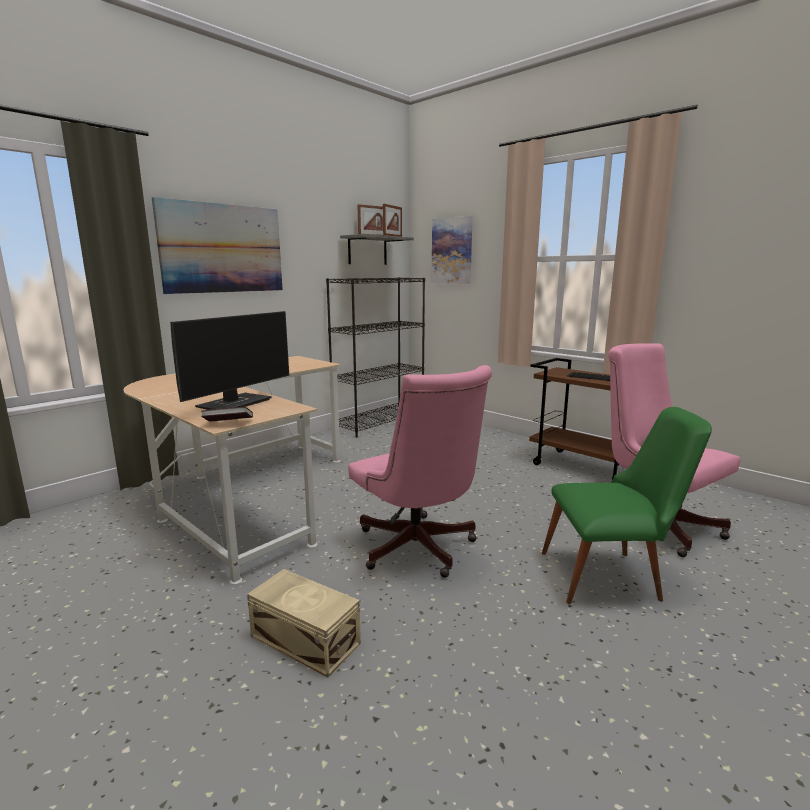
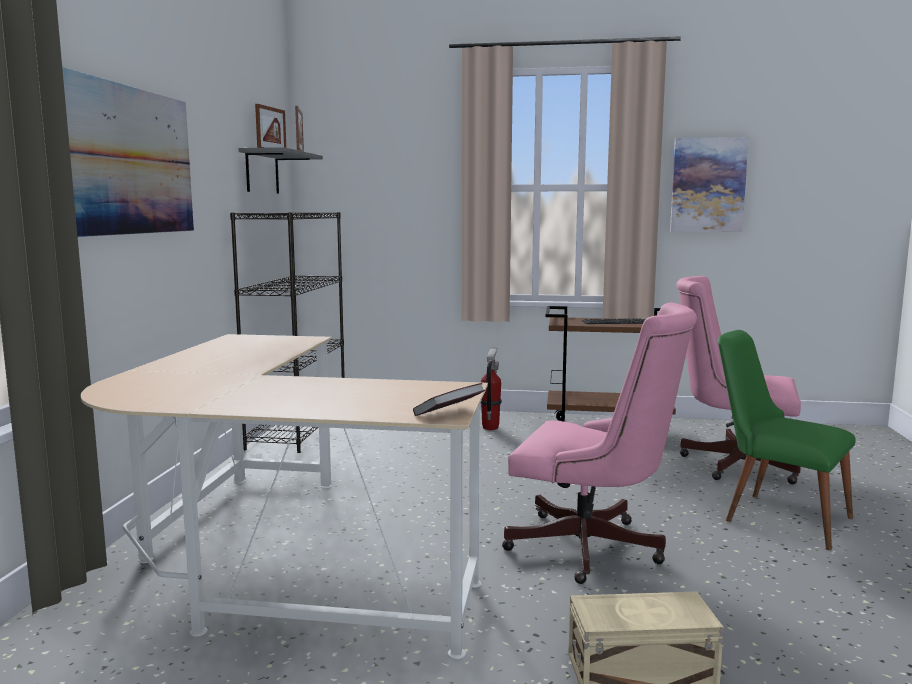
camera: 35 degrees left, 5 degrees down
(235, 403) = (367, 394): monitor -> none
(452, 251) = (373, 176): picture -> picture (708, 185)
(497, 446) = (490, 427): none -> fire extinguisher
(611, 577) = (775, 516): green chair -> green chair turned 105 degrees counterclockwise

